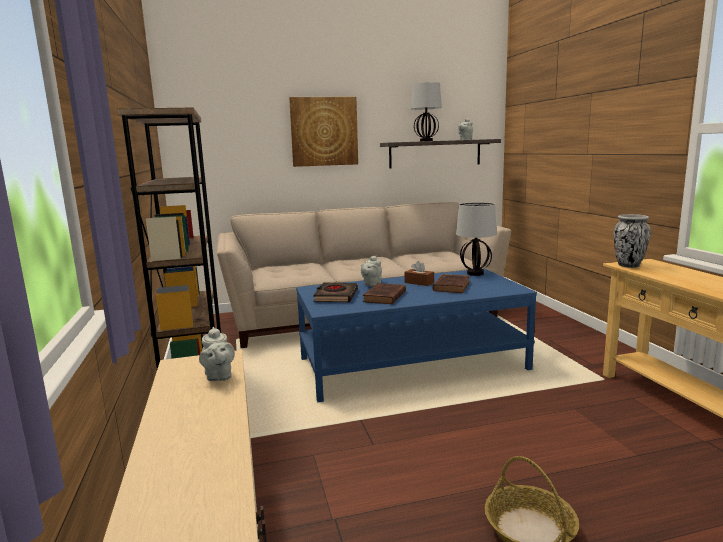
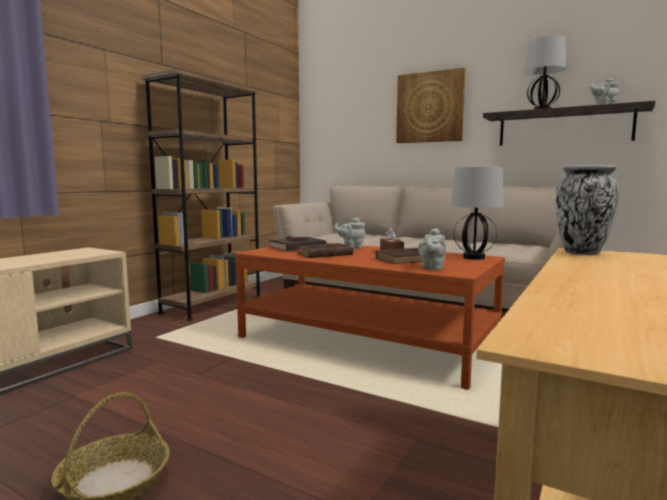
camera: 45 degrees right, 5 degrees down
(218, 376) = (67, 256): grey teapot -> grey teapot (432, 268)
(412, 364) = (366, 342): blue coffee table -> brown coffee table

